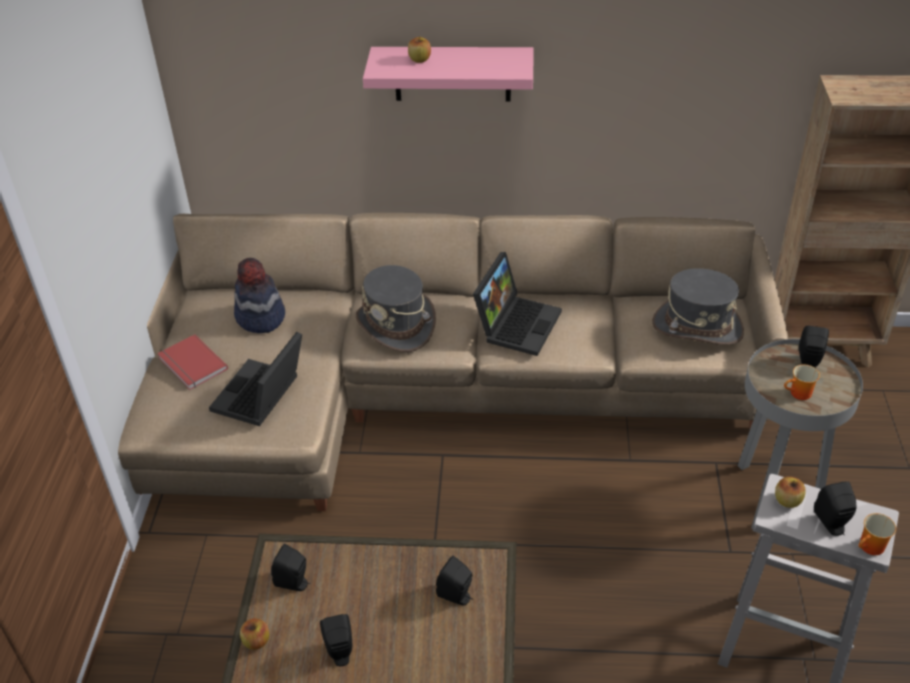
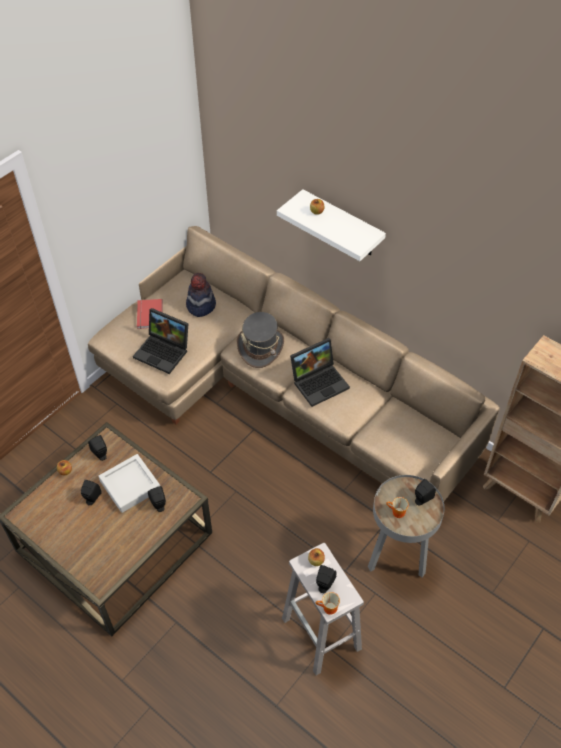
camera: 35 degrees right, 10 degrees up
(261, 397) = (164, 351): laptop -> laptop turned 120 degrees counterclockwise
(384, 597) = (130, 485): none -> grey tray
(452, 74) = (342, 224): pink shelf -> white shelf
(697, 327) = (412, 441): grey hat -> none

